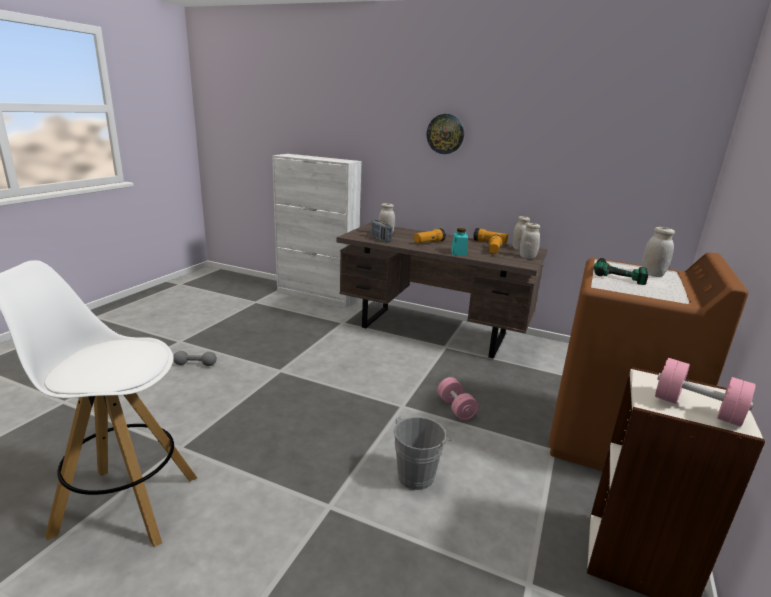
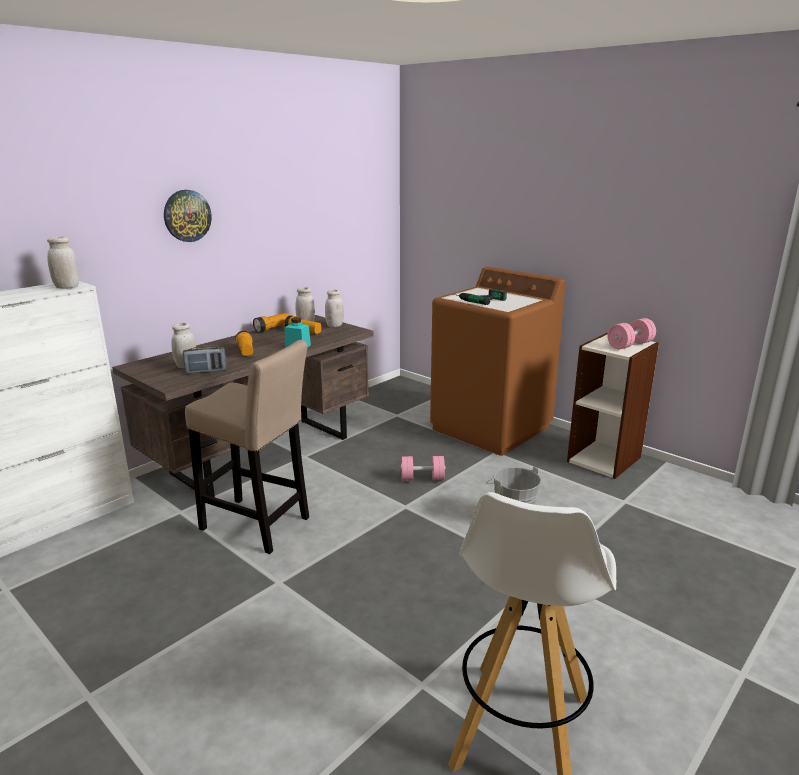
camera: 70 degrees left, 0 degrees up
(195, 364) = (199, 672): grey dumbbell -> none
(340, 350) = (259, 526): none -> beige stool
(652, 274) = (483, 293): white jar -> white jar (67, 287)

